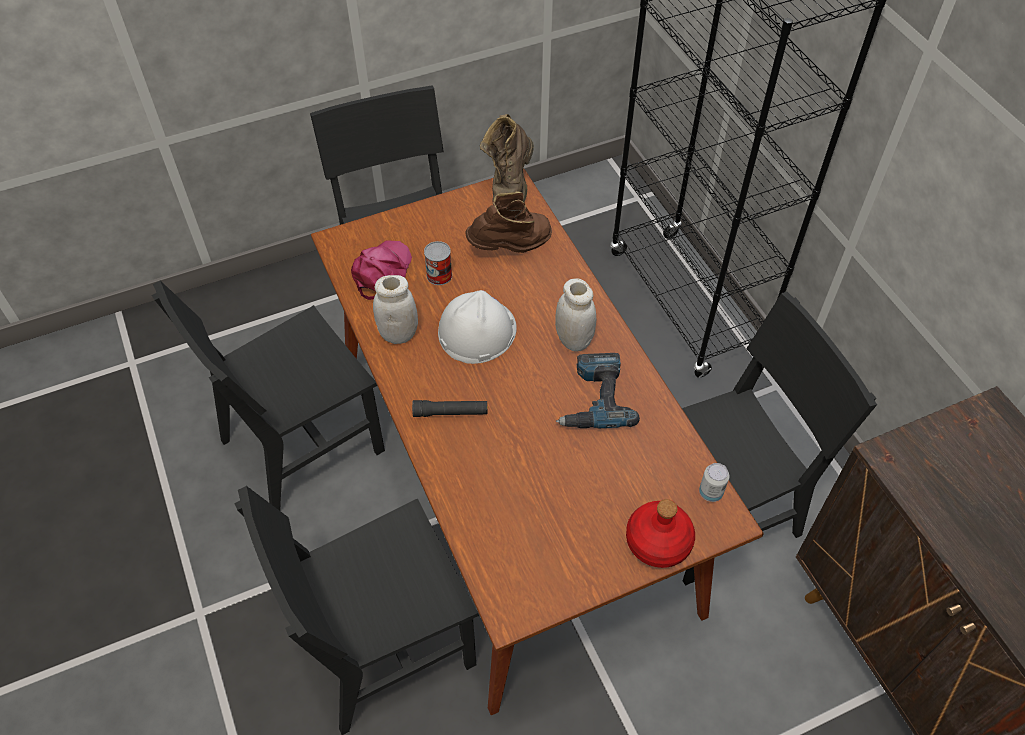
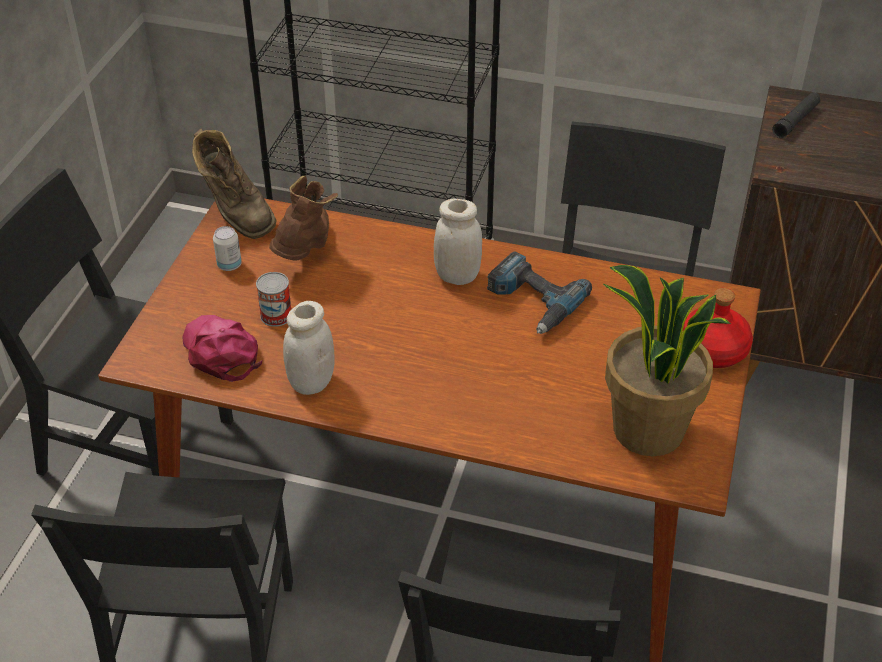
camera: 50 degrees left, 10 degrees down
(450, 412) = (445, 398): black flashlight -> black flashlight (796, 121)
(476, 330) = (372, 328): white hard hat -> none
(530, 550) = (647, 431): none -> potted plant
(710, 492) = (696, 293): can -> can (229, 265)

